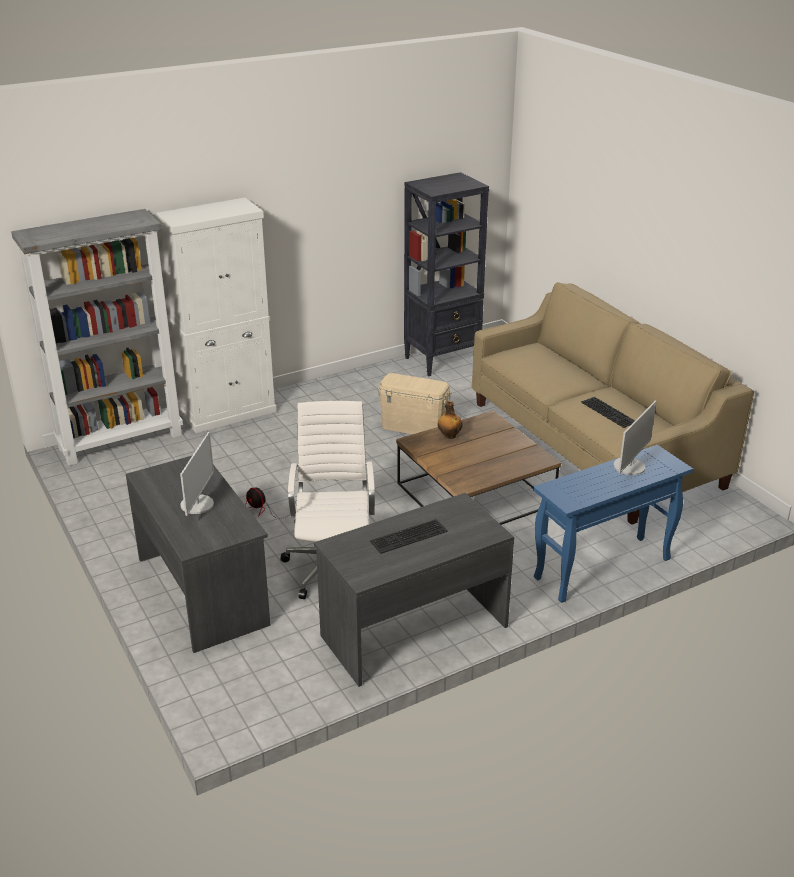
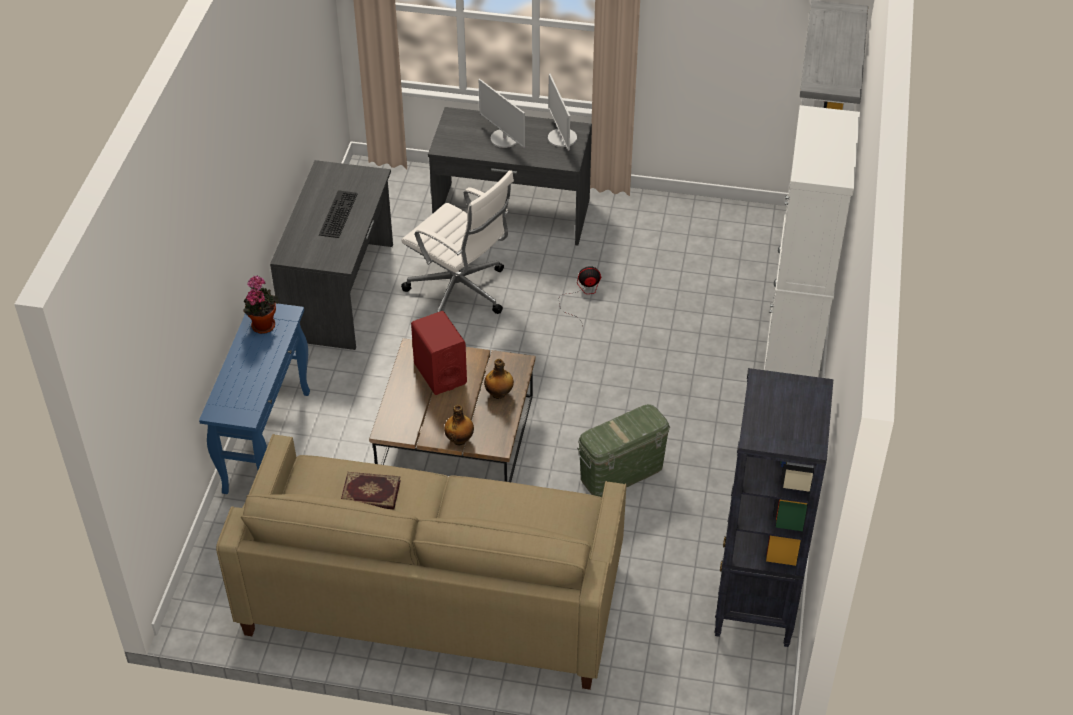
camera: 130 degrees right, 15 degrees up
(414, 426) = (621, 473): beige storage box -> green storage box
(467, 464) = (440, 373): none -> red speaker
(507, 431) = (460, 439): none -> bottle
(578, 493) = (263, 324): none -> potted plant
(609, 412) = (370, 493): keyboard -> book
(629, 466) = (252, 382): monitor -> monitor (561, 138)

